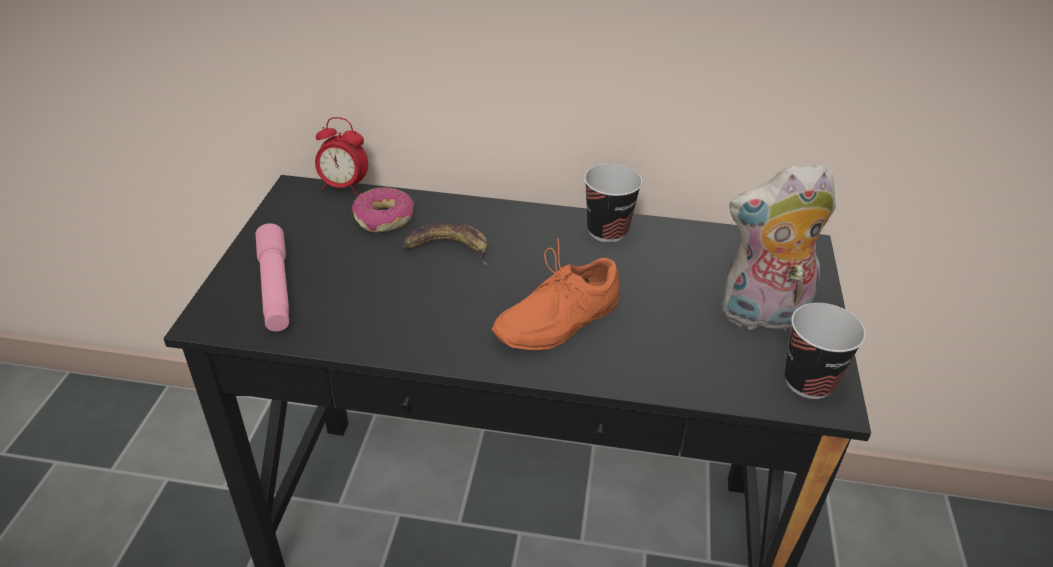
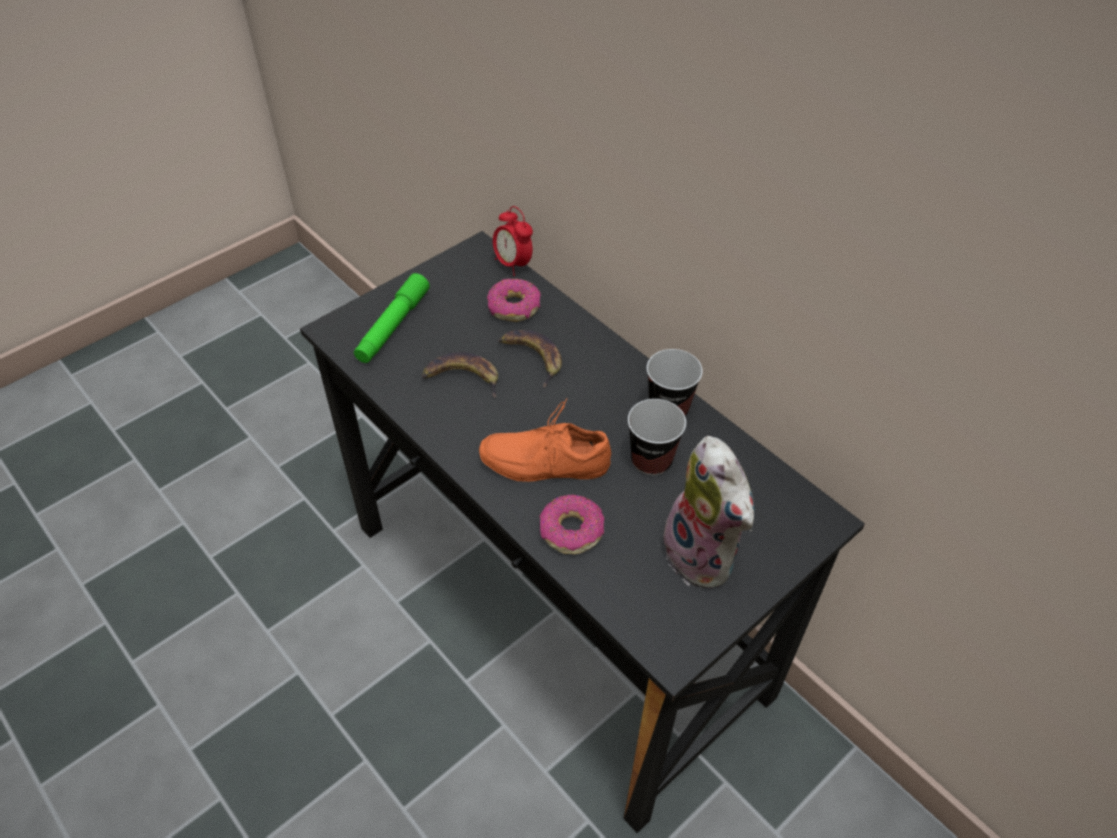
camera: 40 degrees right, 10 degrees up
(275, 287) = (393, 326): pink flashlight -> green flashlight
(399, 295) = (462, 377): none -> banana
(643, 360) = (571, 530): none -> donut
(762, 317) = (704, 555): plush toy -> plush toy turned 150 degrees counterclockwise
(809, 382) = (675, 628): cup -> cup (651, 460)

